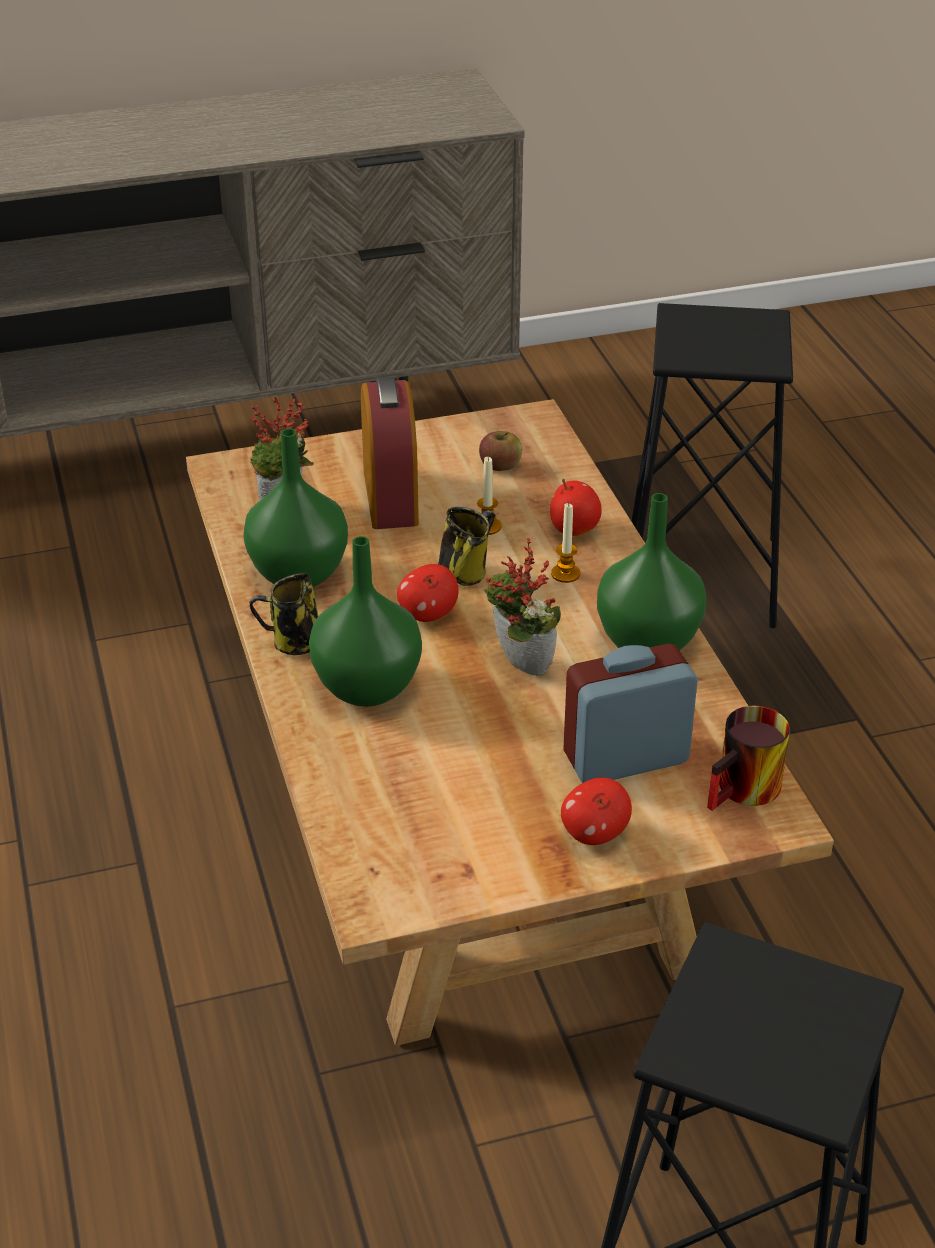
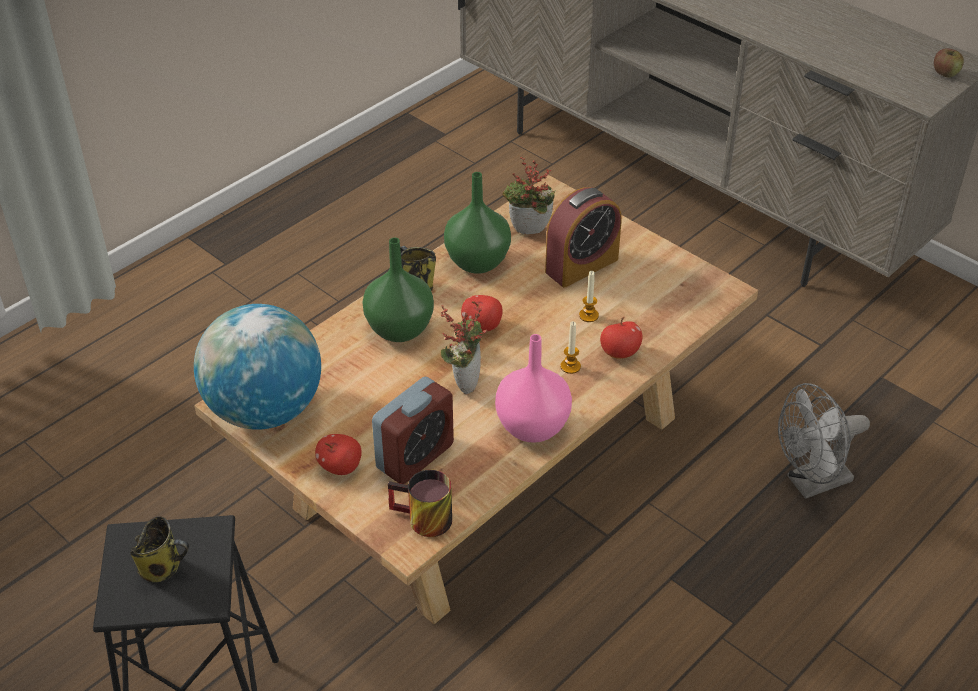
camera: 60 degrees right, 5 degrees up
(419, 873) = (264, 410): none -> globe
(466, 571) = (536, 324): mug -> mug (163, 567)
(500, 465) = (658, 296): apple -> apple (945, 73)
(625, 758) = (415, 457): alarm clock -> alarm clock turned 90 degrees clockwise
(650, 642) = (533, 428): green vase -> pink vase
(702, 577) = (811, 483): black stool -> grey fan

